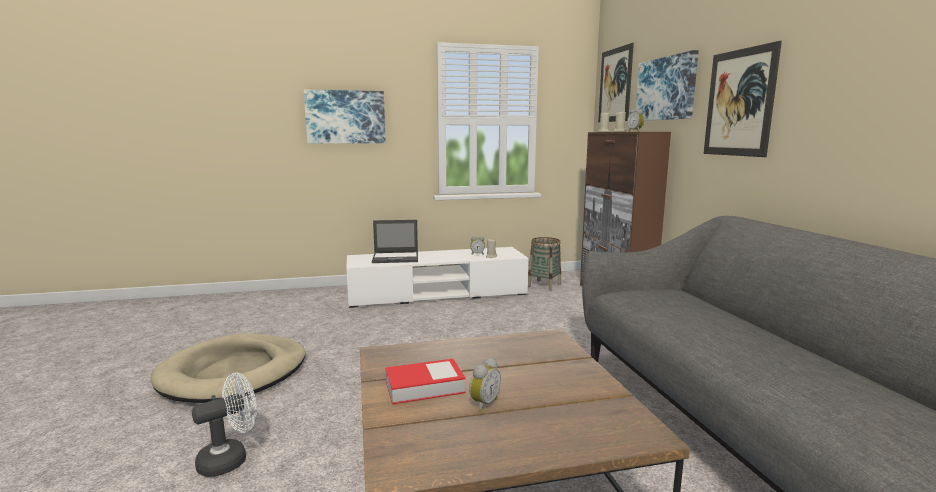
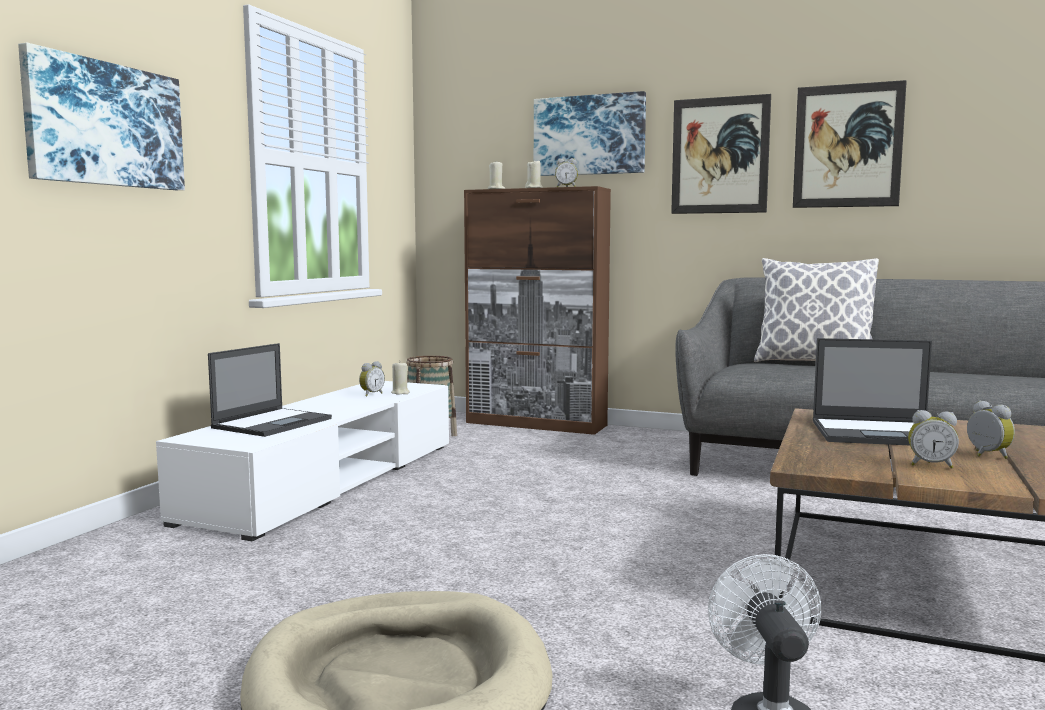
camera: 55 degrees left, 5 degrees down
(424, 387) = (930, 465): book -> alarm clock
(509, 362) = (879, 433): none -> laptop
(615, 85) = (470, 126): picture -> picture (847, 146)
(723, 305) = (813, 363): none -> pillow

